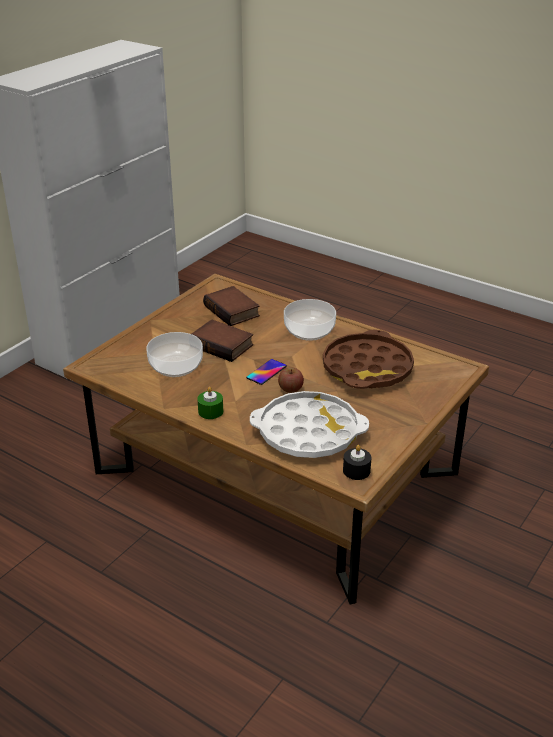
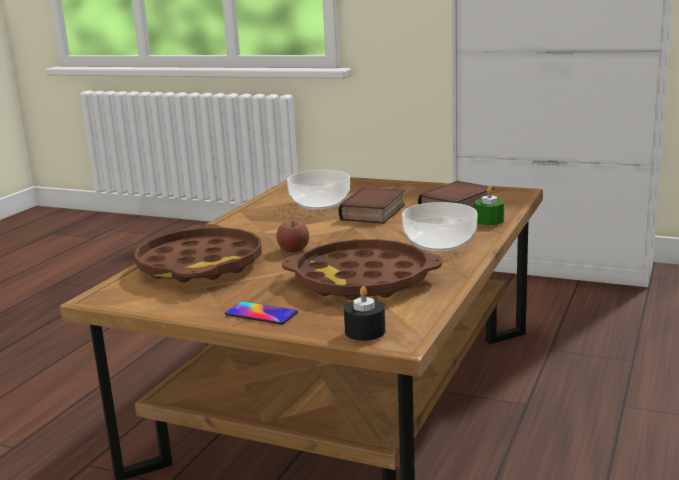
camera: 80 degrees right, 15 degrees down
(210, 411) = (235, 224): green candle -> green candle (489, 220)
(266, 372) = (326, 235): phone -> phone (261, 313)
(308, 432) = (200, 265): white tray -> brown tray
(356, 470) = (122, 294): black candle -> black candle (365, 331)

